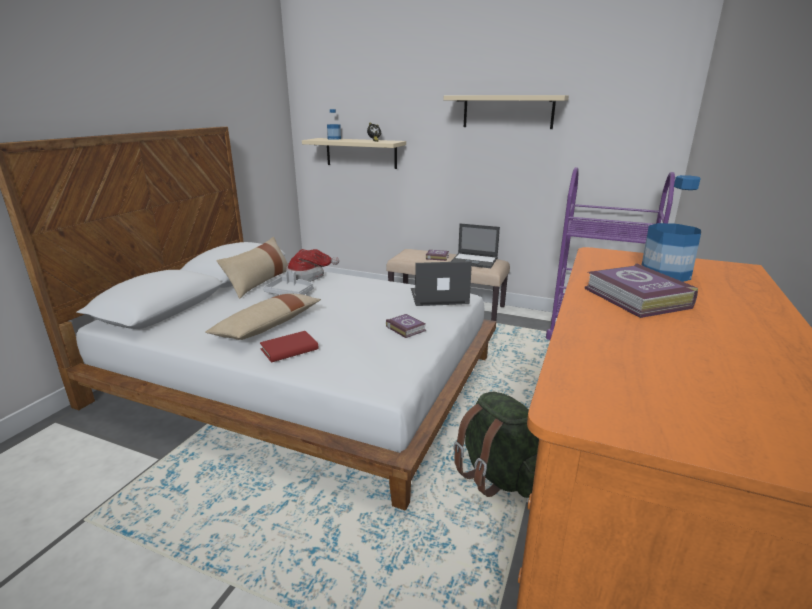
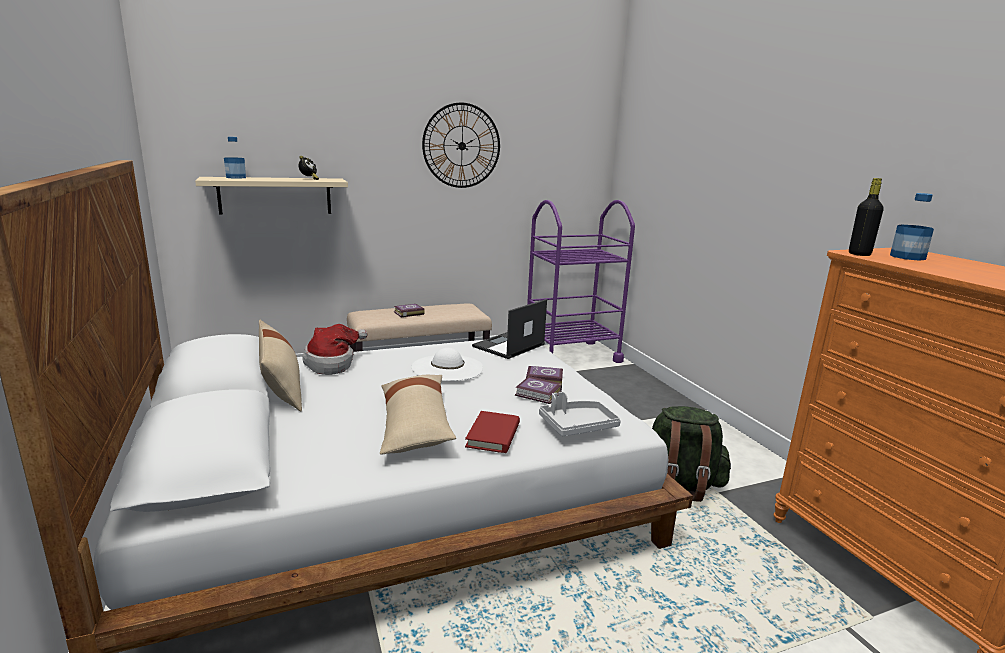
camera: 45 degrees left, 5 degrees down
(290, 293) = (354, 385): grey tray -> grey tray (577, 426)
(362, 299) = (447, 368): none -> white hat
(474, 261) = (450, 309): laptop -> none
(508, 112) = (461, 146): beige shelf -> wall clock
(601, 257) = (859, 254): none -> black bottle
(636, 299) = (951, 269): book -> book (539, 394)

